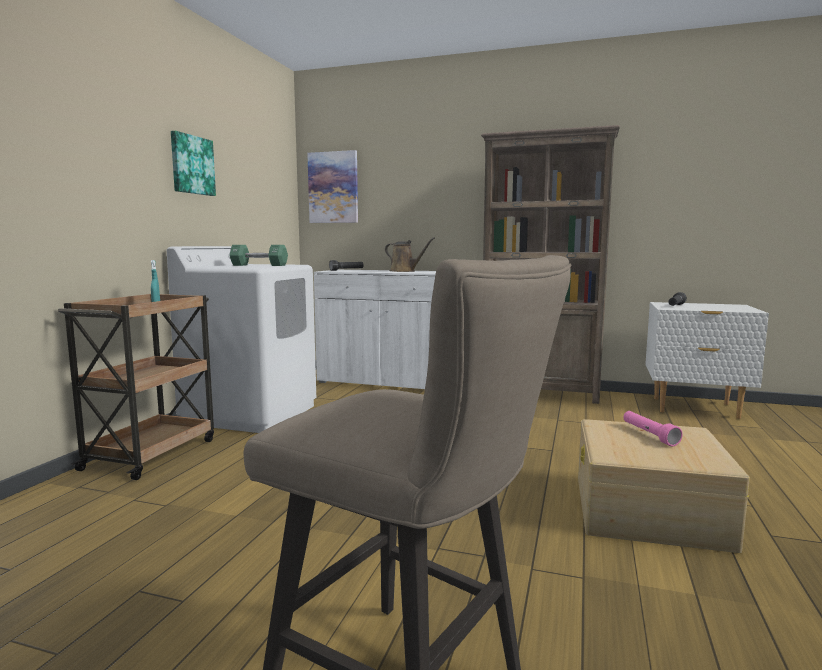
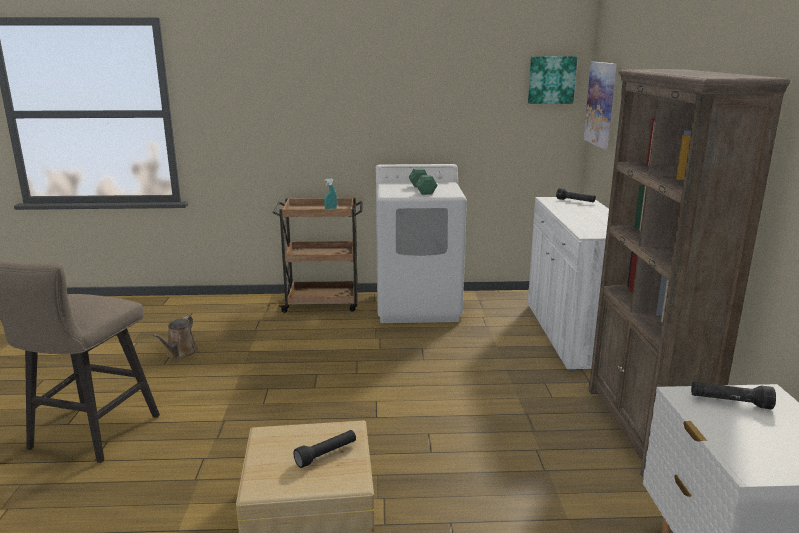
camera: 70 degrees right, 10 degrees up
(191, 165) = (413, 98): picture -> picture (551, 80)
(404, 271) = (594, 219): brown watering can -> brown watering can (180, 353)
(649, 435) = (326, 454): pink flashlight -> black flashlight

